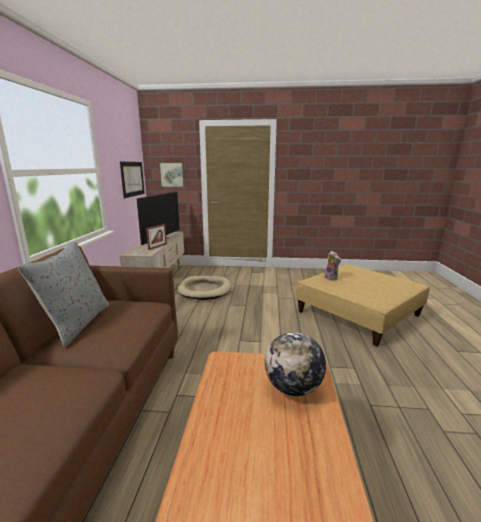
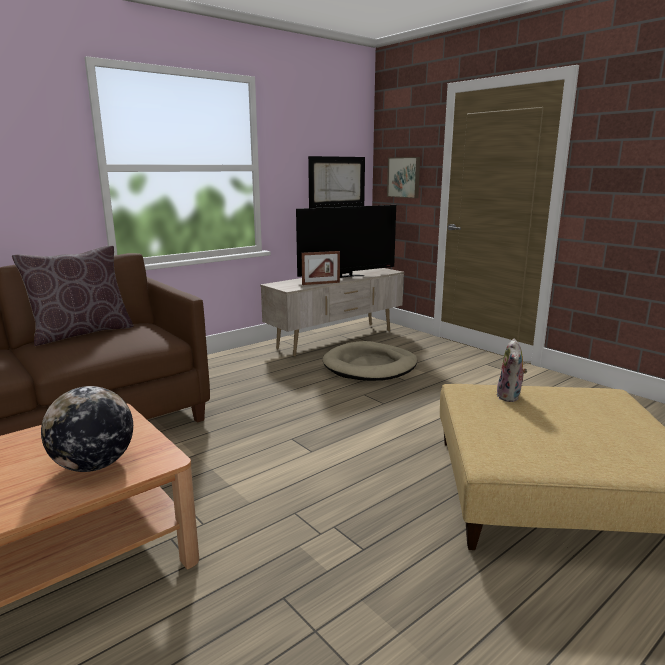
camera: 45 degrees right, 0 degrees up
(77, 323) = (82, 333): grey pillow -> brown pillow

